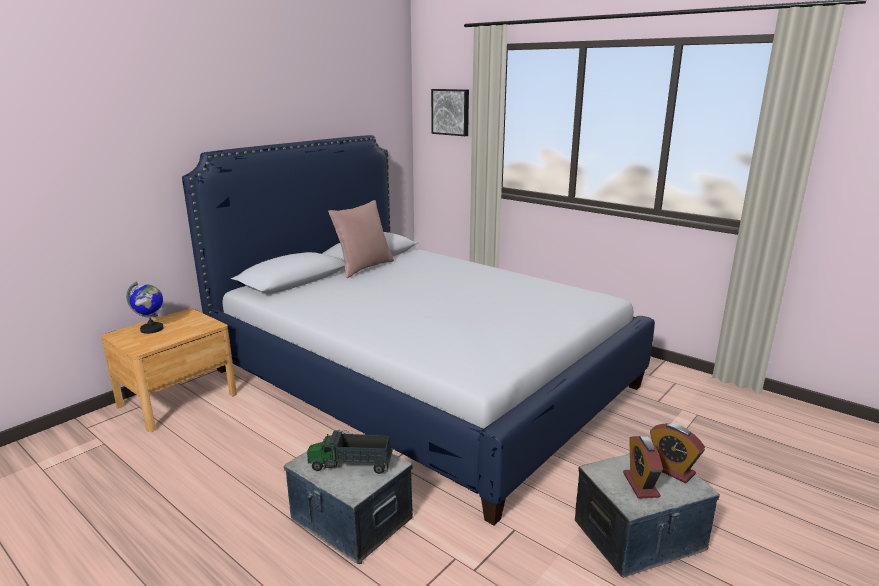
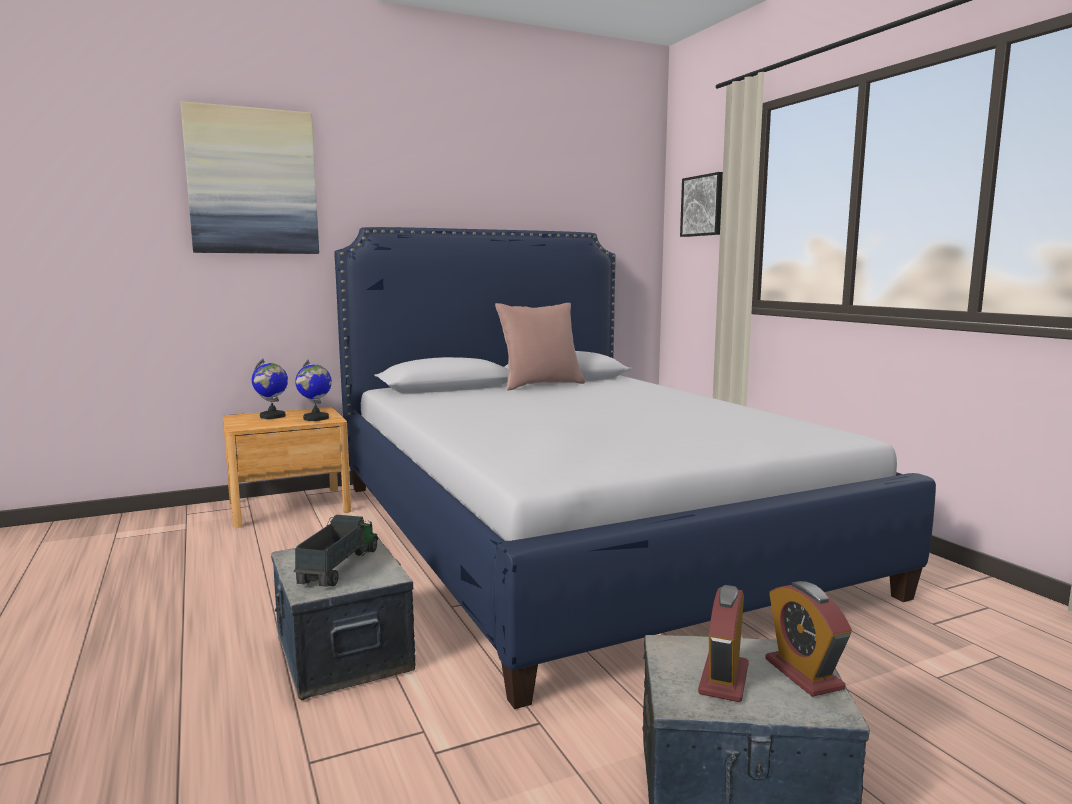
camera: 25 degrees right, 10 degrees down
(97, 119) = (252, 182): none -> picture
(196, 325) = (316, 418): none -> globe
(350, 465) = (339, 566): toy truck -> toy truck turned 75 degrees clockwise

